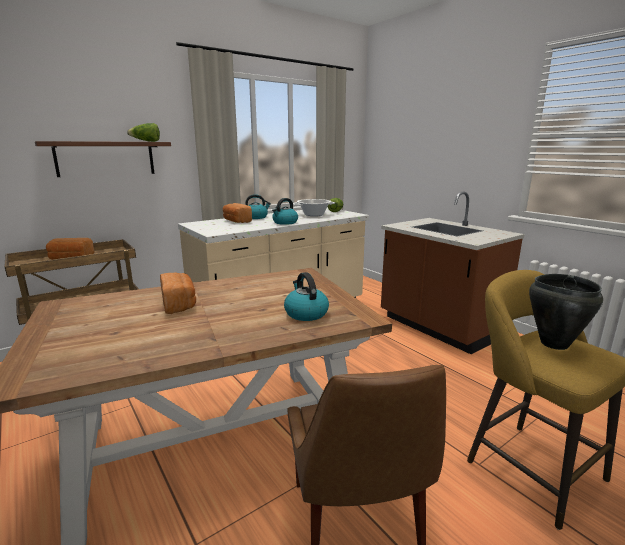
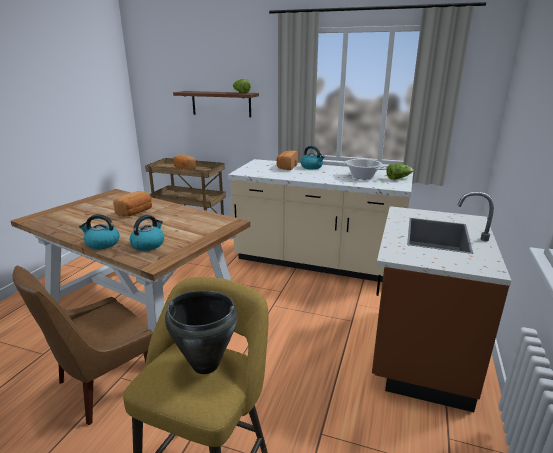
camera: 55 degrees right, 5 degrees up
(285, 222) = (309, 177): kettle -> kettle (102, 244)

